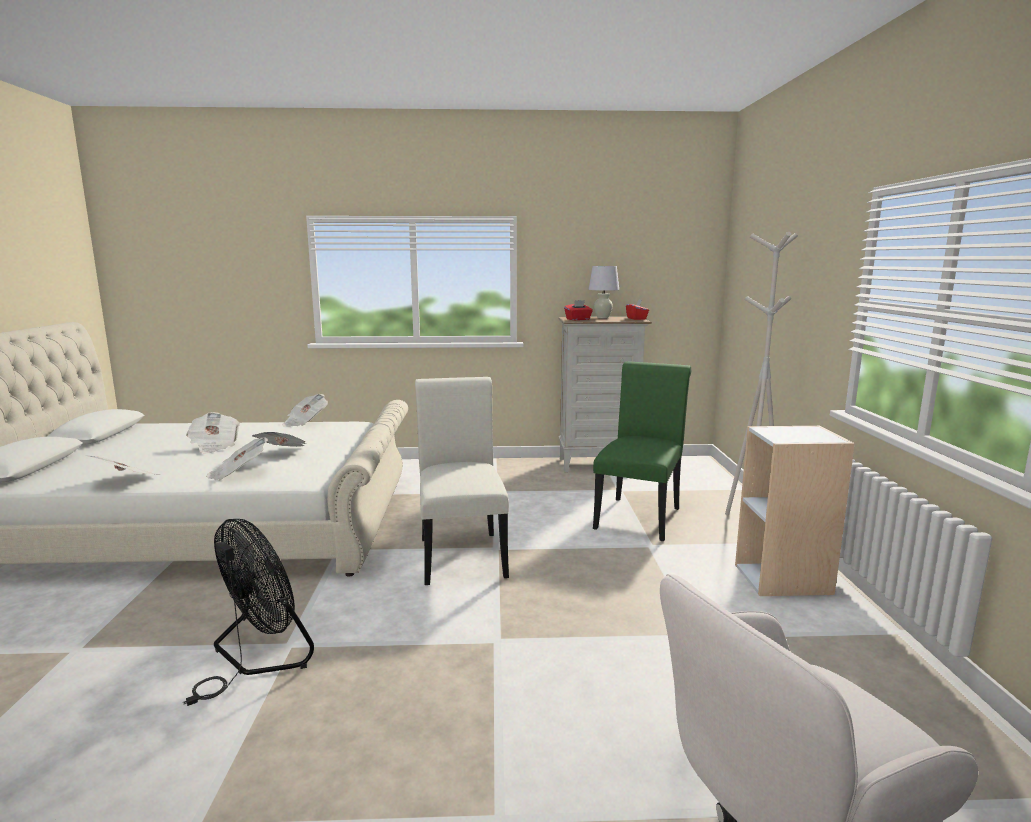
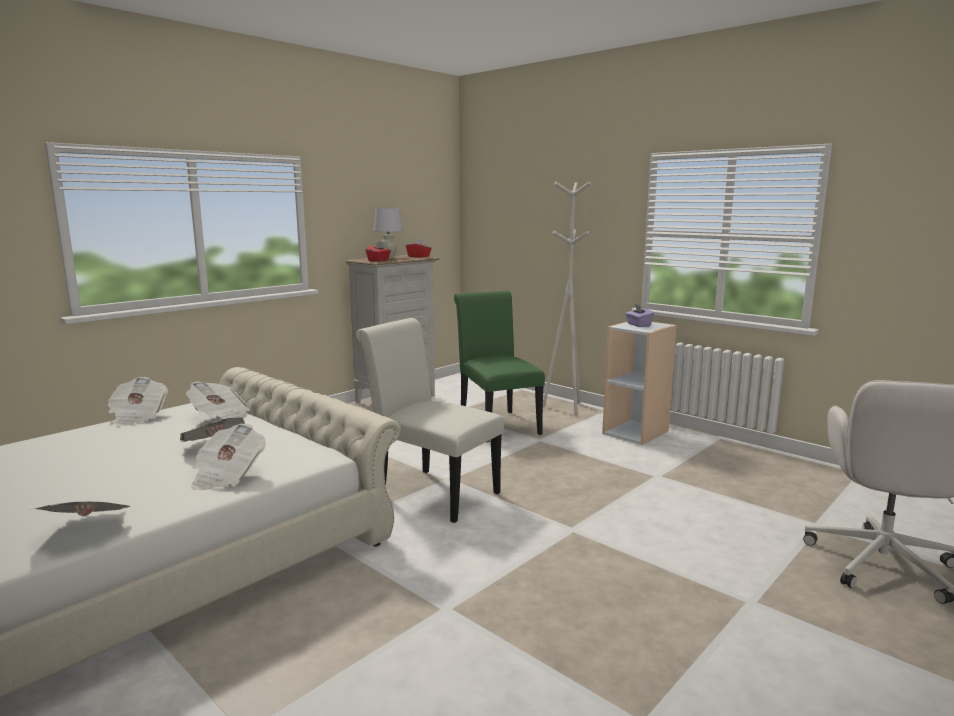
camera: 45 degrees left, 0 degrees up
(214, 446) = (96, 465): newspaper -> newspaper (220, 416)
(250, 655) = (432, 632): black fan -> none
(794, 432) = (638, 325): none -> purple tissue box

